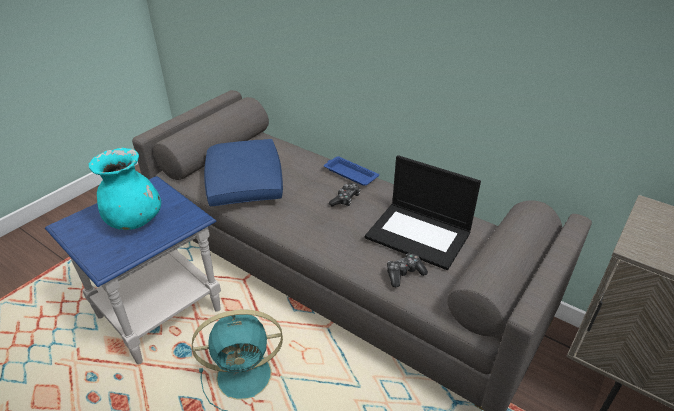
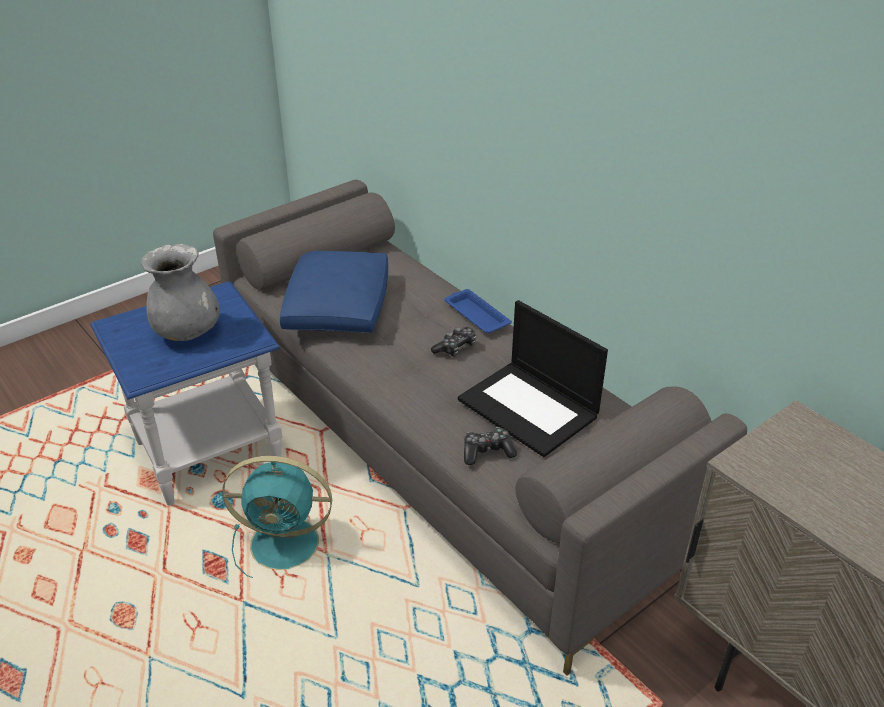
camera: 15 degrees right, 0 degrees up
(134, 221) = (187, 332): turquoise vase -> grey vase

